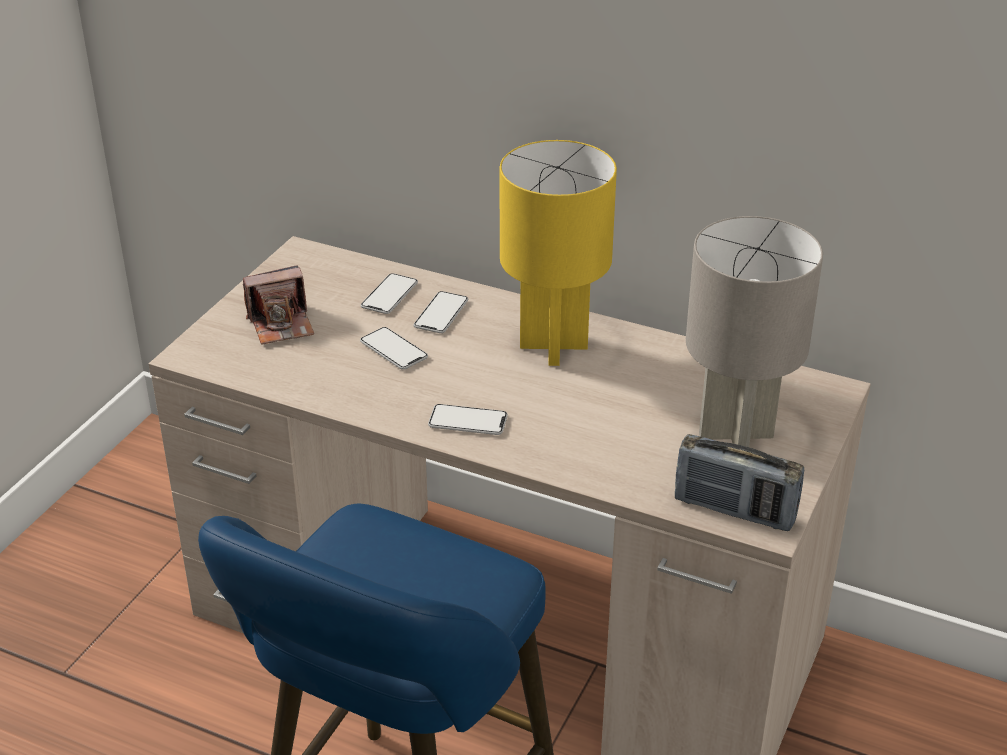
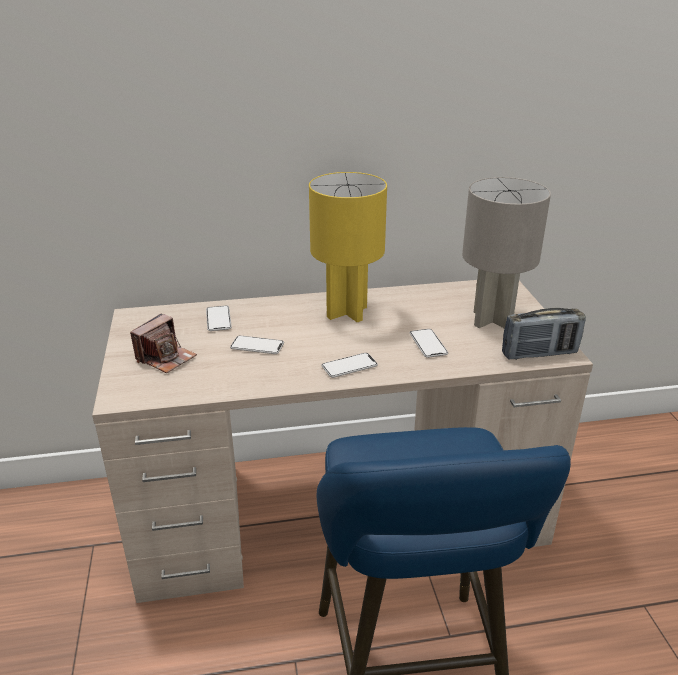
camera: 35 degrees left, 5 degrees down
(441, 314) = (262, 318): phone -> phone (428, 344)

